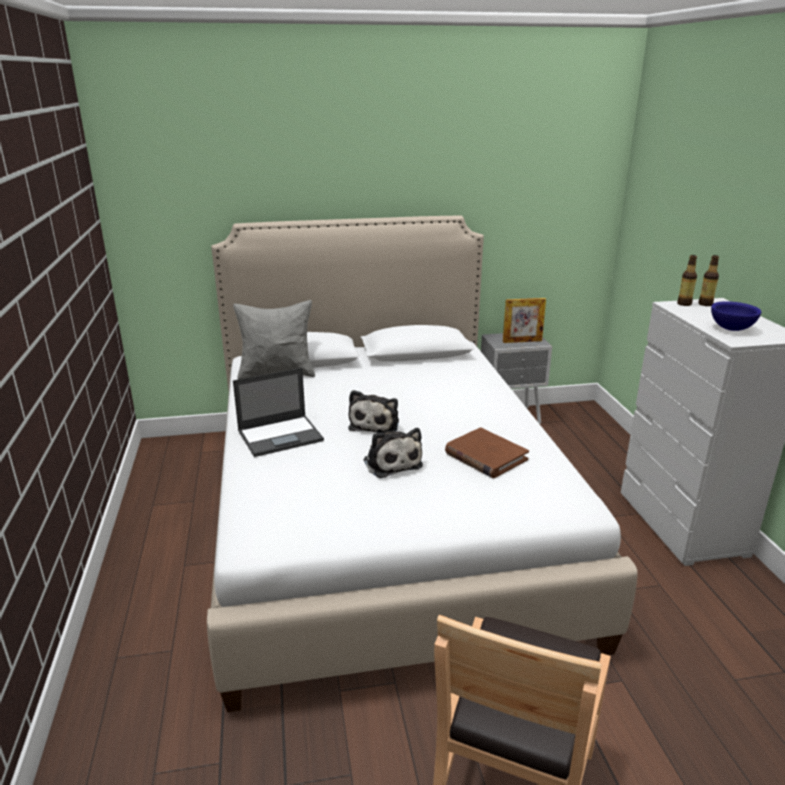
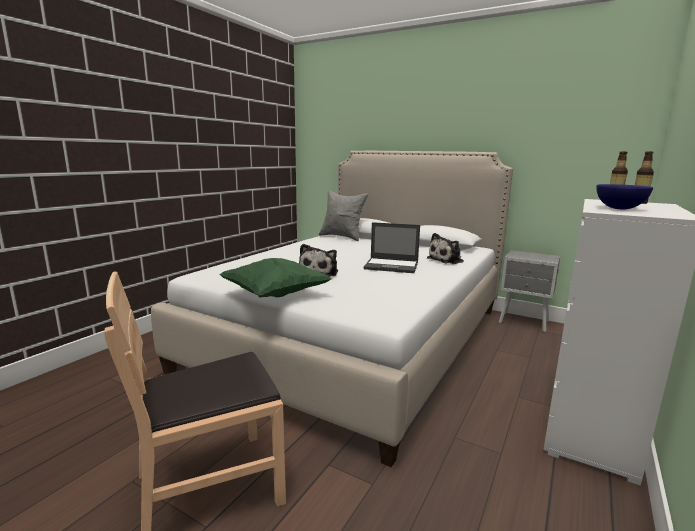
camera: 40 degrees right, 10 degrees down
(281, 435) = (292, 252): laptop -> laptop (392, 266)
(375, 424) = (347, 260): plush toy -> plush toy (447, 260)
(422, 527) = (275, 295): none -> green pillow
(485, 456) = (378, 284): brown book -> none
(522, 341) = (536, 257): picture frame -> none

